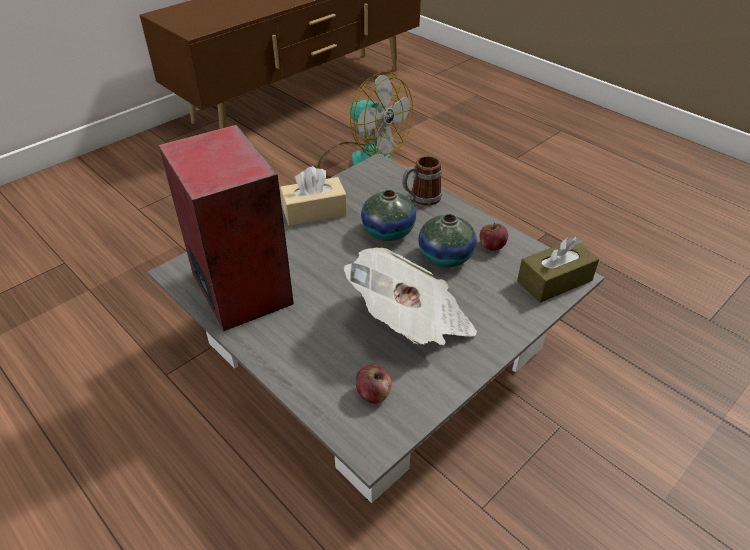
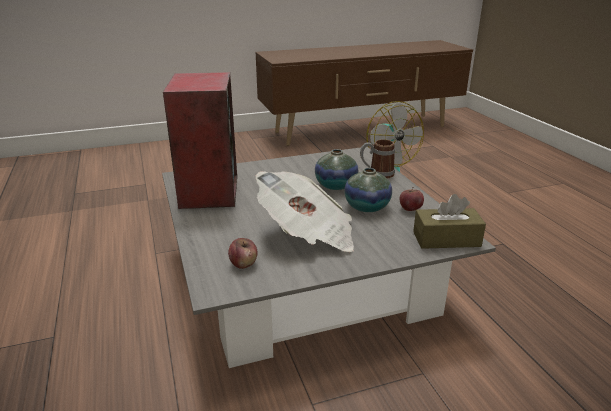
camera: 25 degrees right, 15 degrees down
(314, 211) = (293, 166): beige tissue box -> none

